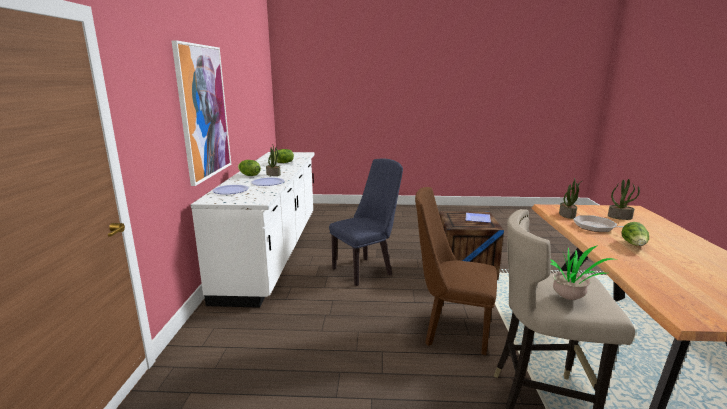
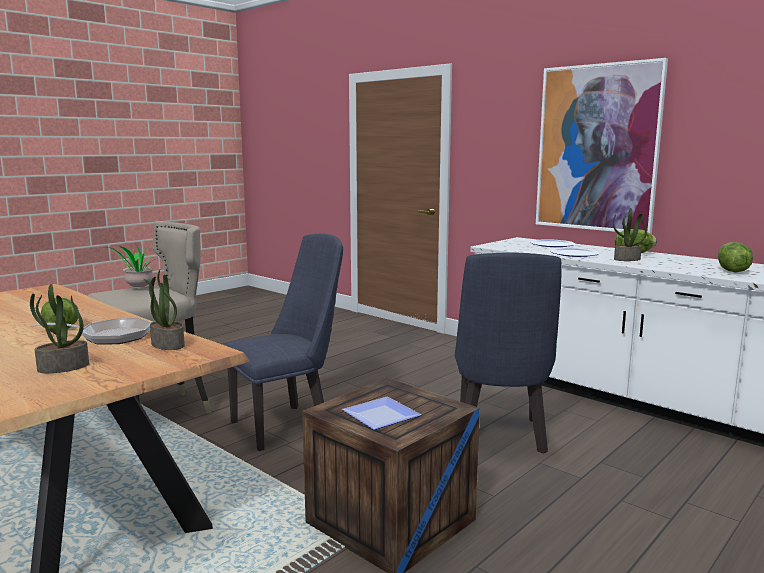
camera: 130 degrees right, 5 degrees down
(450, 331) = (288, 425): brown chair -> blue chair

